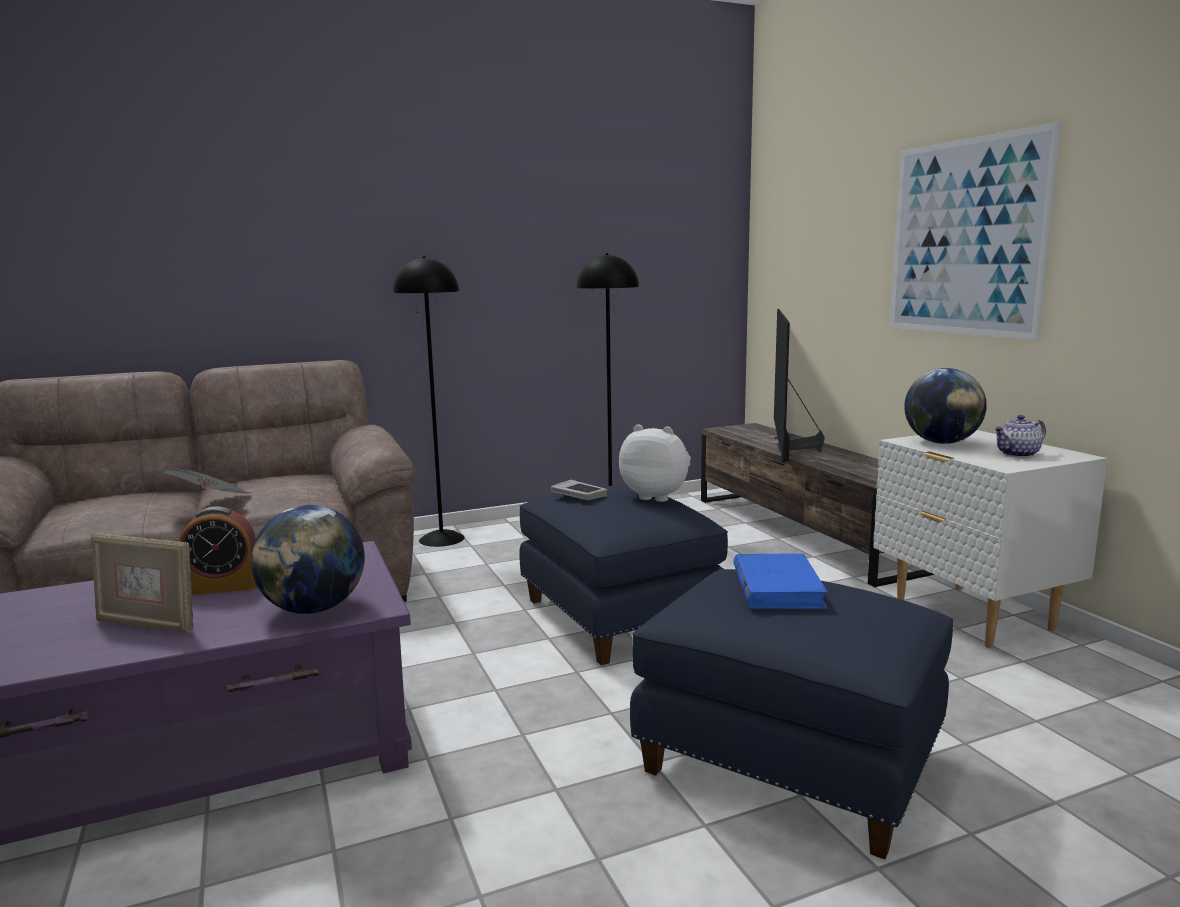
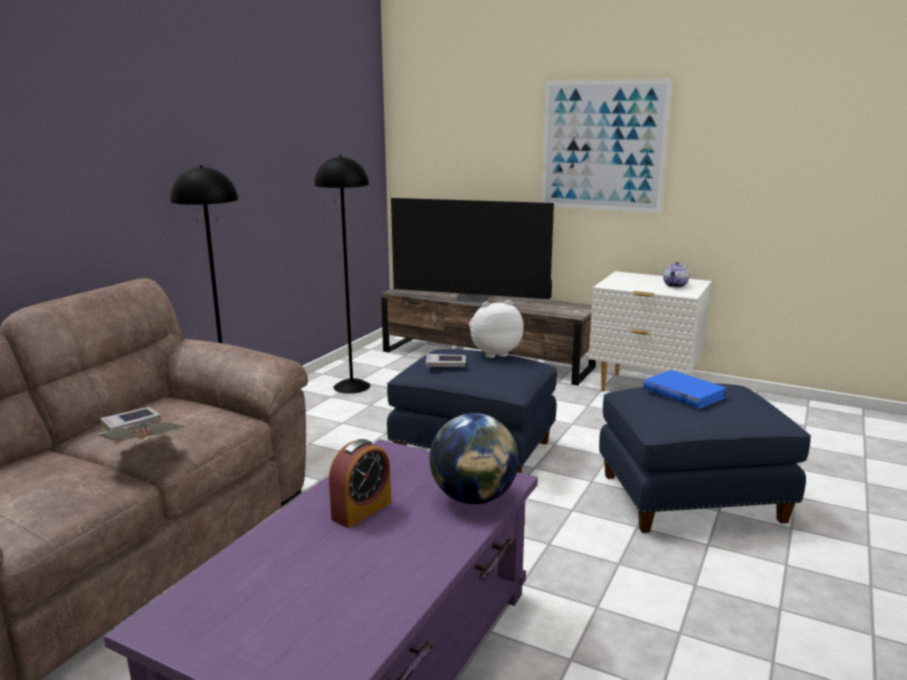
camera: 40 degrees left, 5 degrees up
(147, 625) = (385, 557): picture frame -> none
(247, 483) = (131, 424): none -> book
(791, 447) = (473, 299): television -> television turned 45 degrees counterclockwise
(941, 443) = (626, 284): globe -> none

